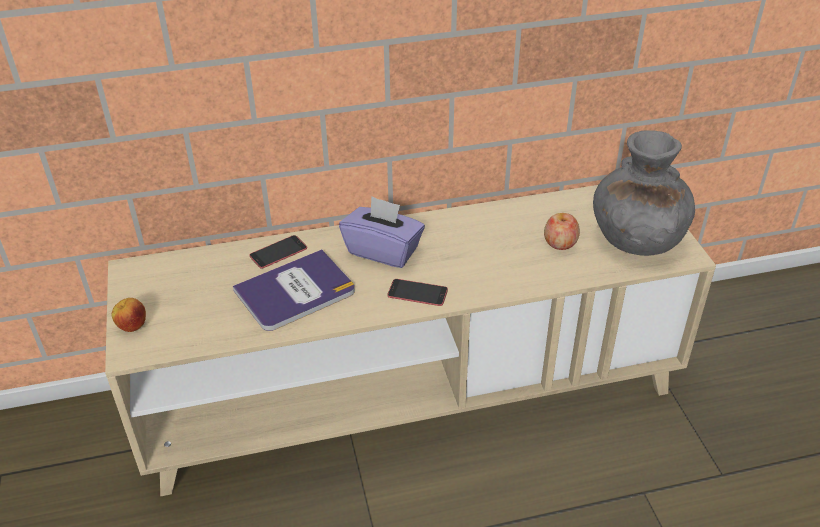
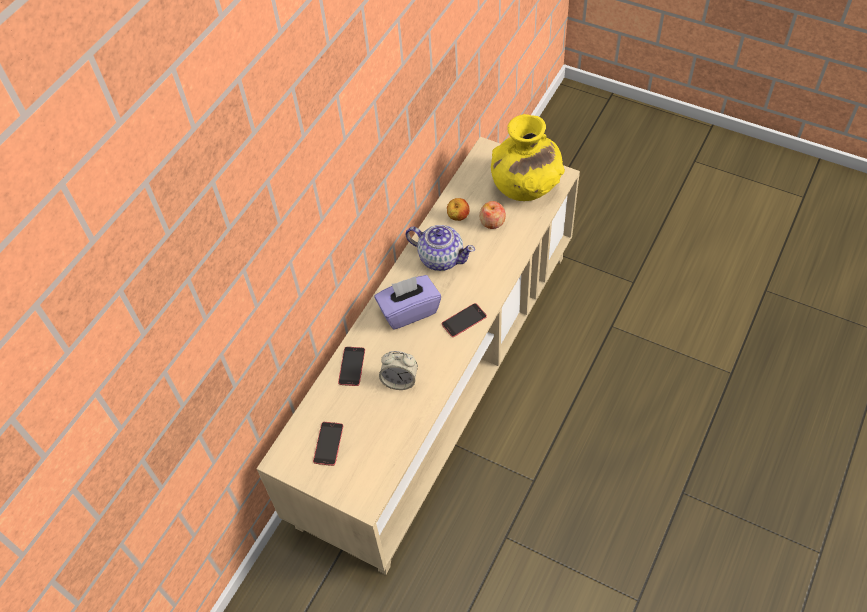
camera: 45 degrees left, 15 degrees up
(132, 327) = (343, 489): apple -> apple (458, 217)
(176, 287) = (328, 443): none -> phone
(295, 291) = (400, 381): book -> alarm clock
(471, 234) = (440, 257): none -> teapot
(635, 239) = (525, 186): grey vase -> yellow vase

